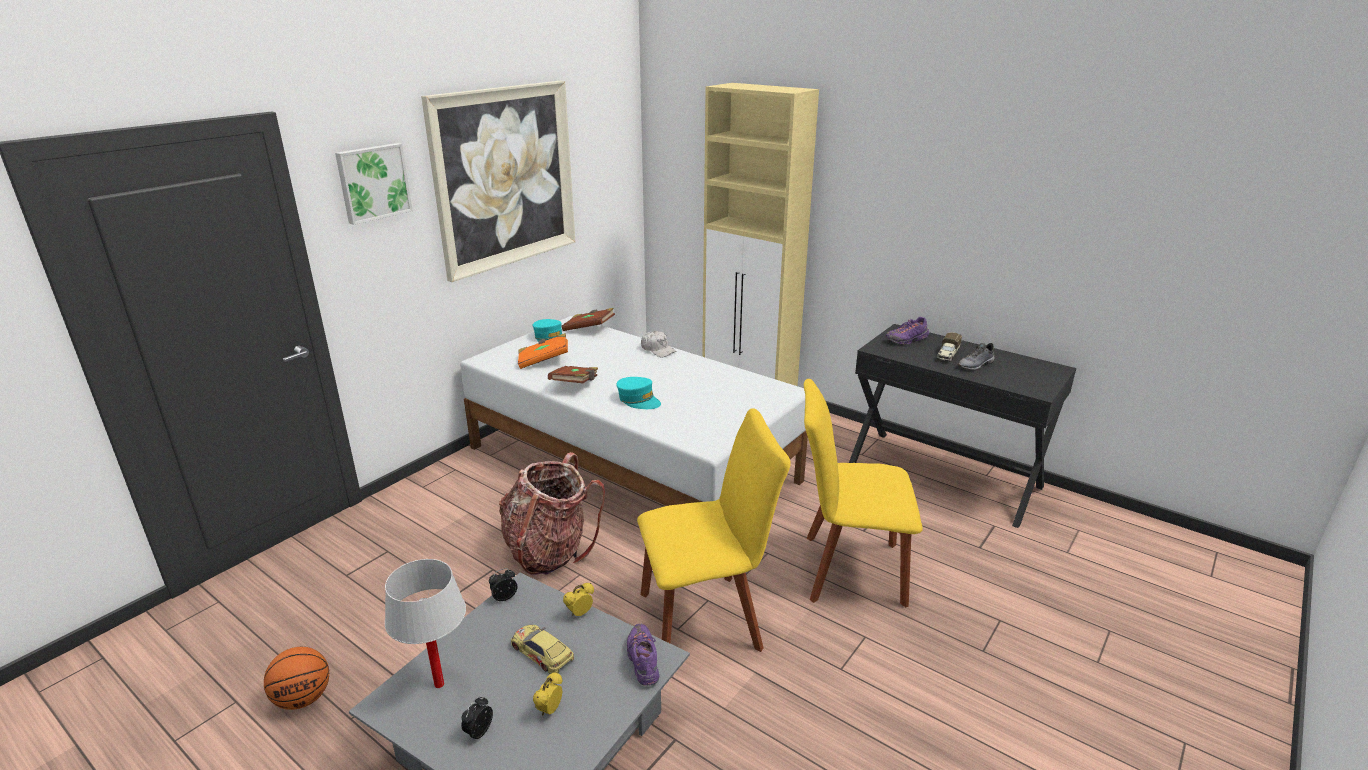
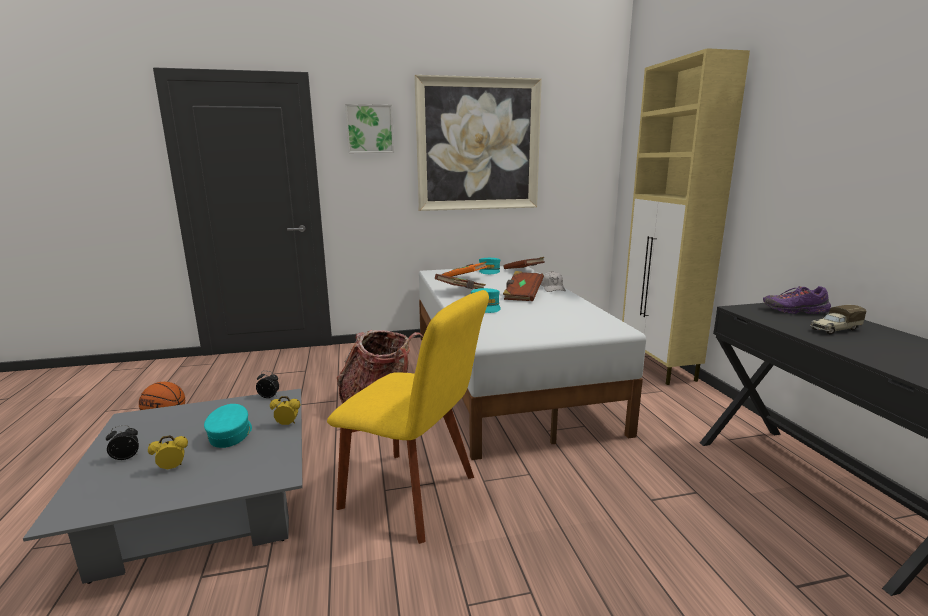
camera: 40 degrees right, 10 degrees down
(439, 684) = (162, 422): white table lamp -> none
(542, 652) = (230, 434): toy car -> turquoise cap
(643, 661) = (267, 472): purple shoe -> none
(646, 371) = (522, 295): none -> brown book
(847, 570) = (589, 524): yellow chair -> none
(976, 365) = (867, 344): grey shoe -> none

